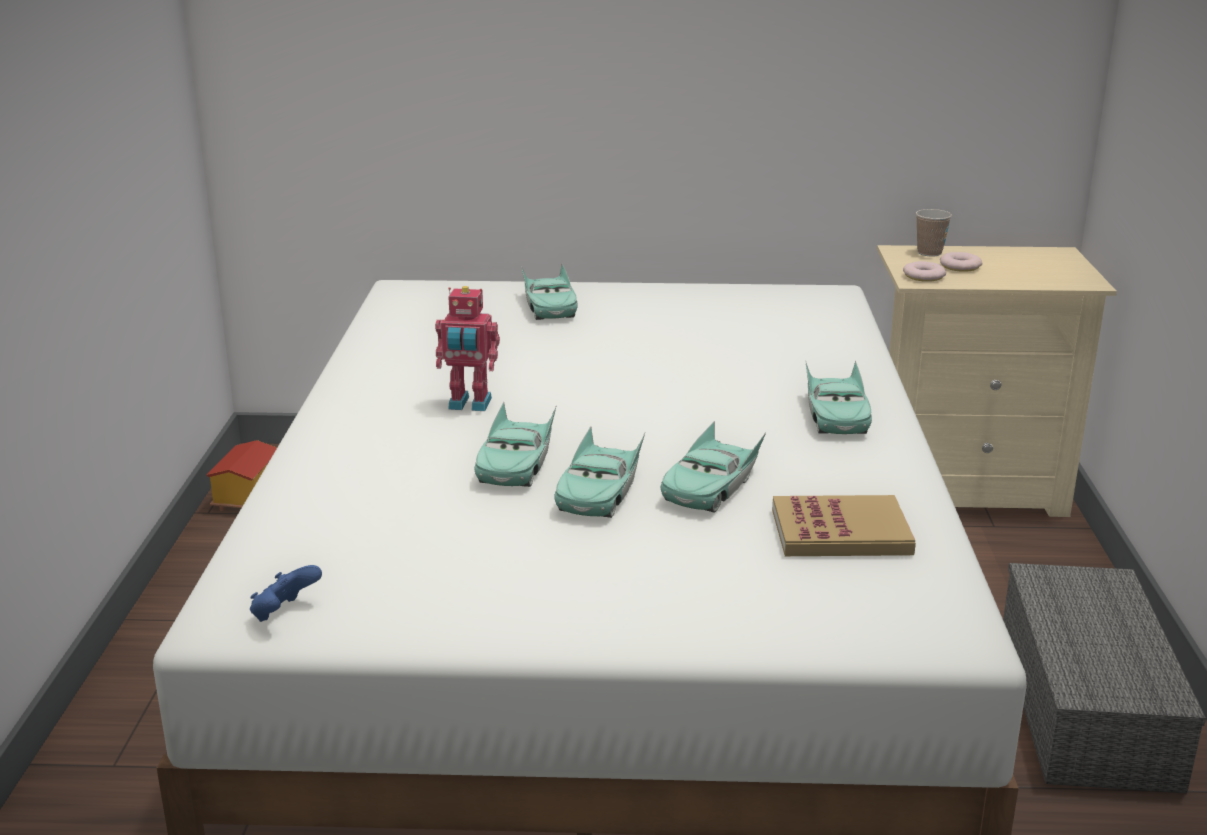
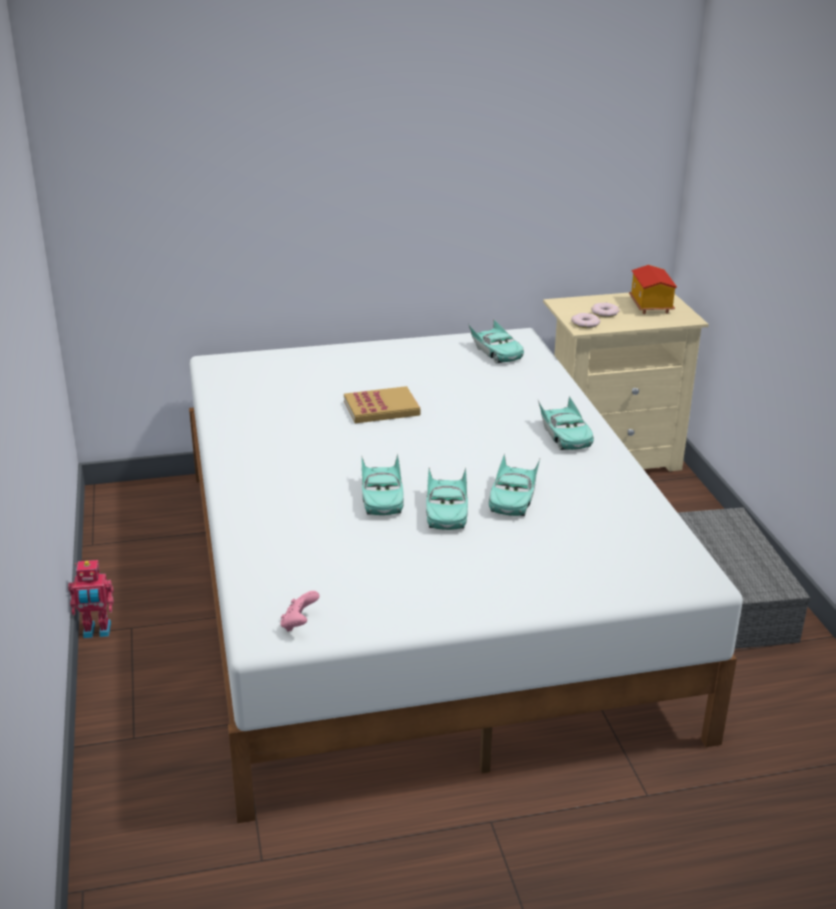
camera: 15 degrees left, 5 degrees up
(247, 498) = (116, 529): toy house -> toy house (649, 306)
(284, 614) = (299, 624): blue game controller -> pink game controller
(469, 405) = (324, 455): toy robot -> toy robot (97, 631)
(549, 307) = (332, 368): turquoise toy car -> turquoise toy car (496, 352)
(840, 532) = (605, 519): book -> book (381, 408)
(929, 253) = (580, 303): cup -> none

